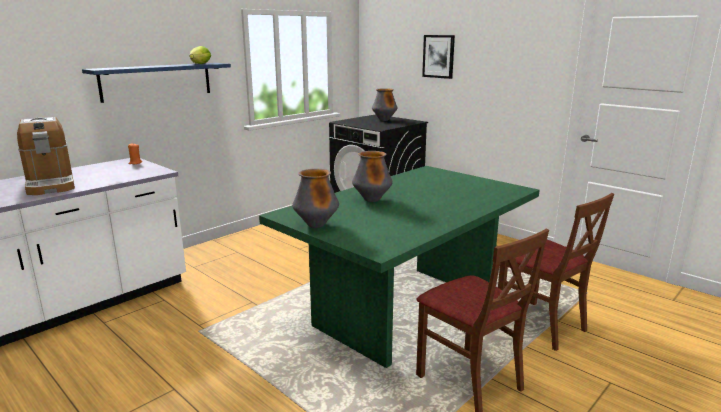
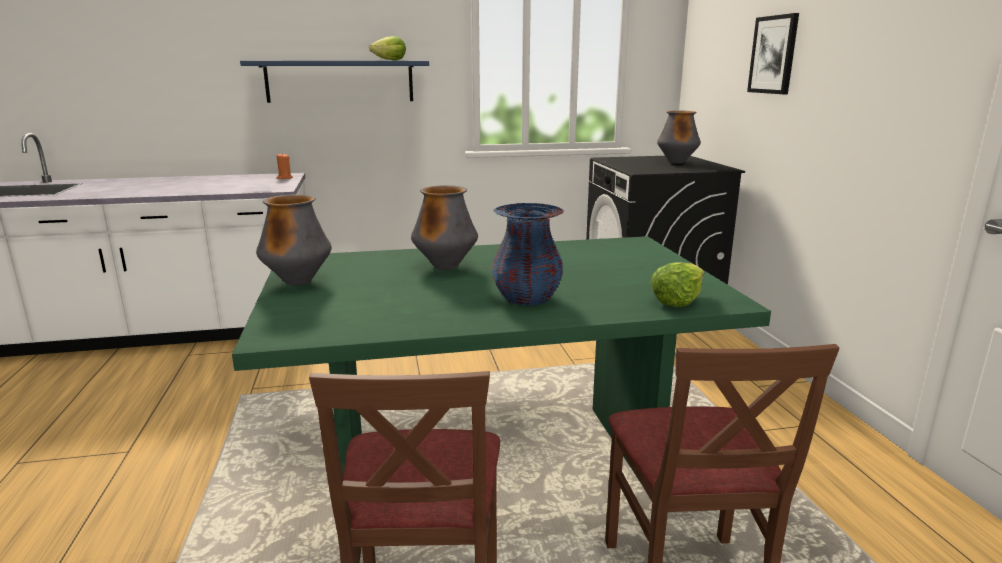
camera: 35 degrees right, 0 degrees up
(51, 183) = (168, 186): coffee machine -> none
(445, 206) = (526, 298): none -> blue vase
(502, 193) = (677, 300): none -> lettuce

